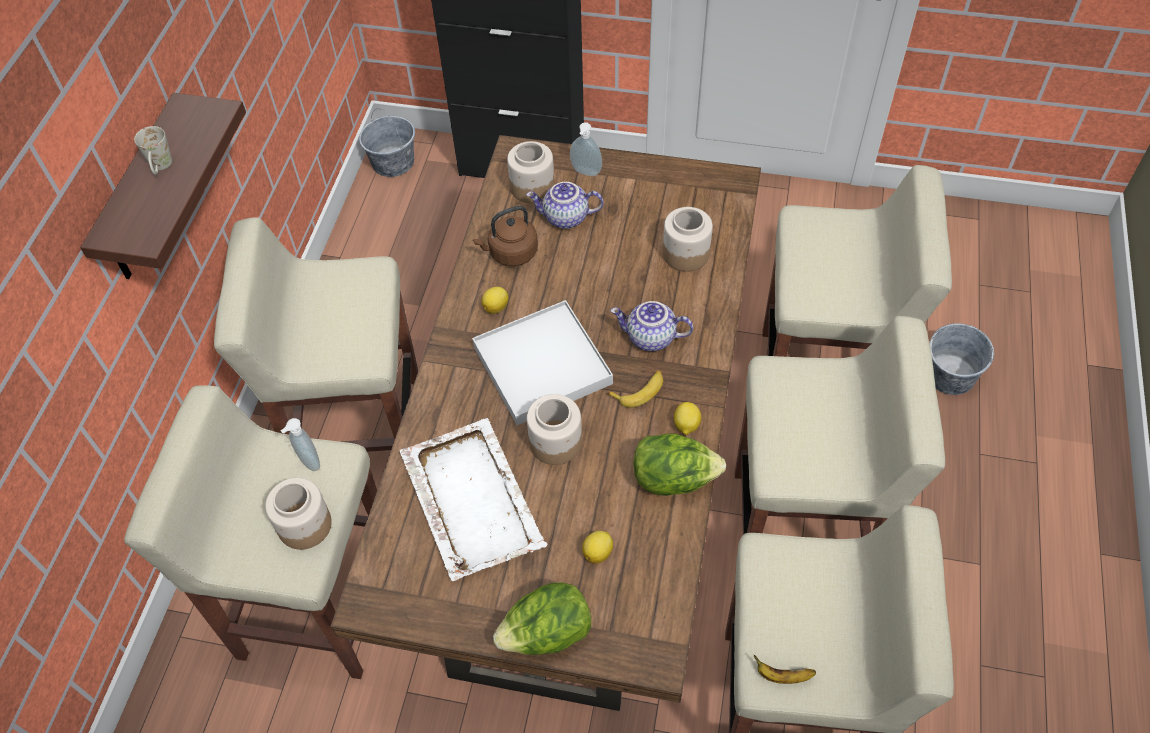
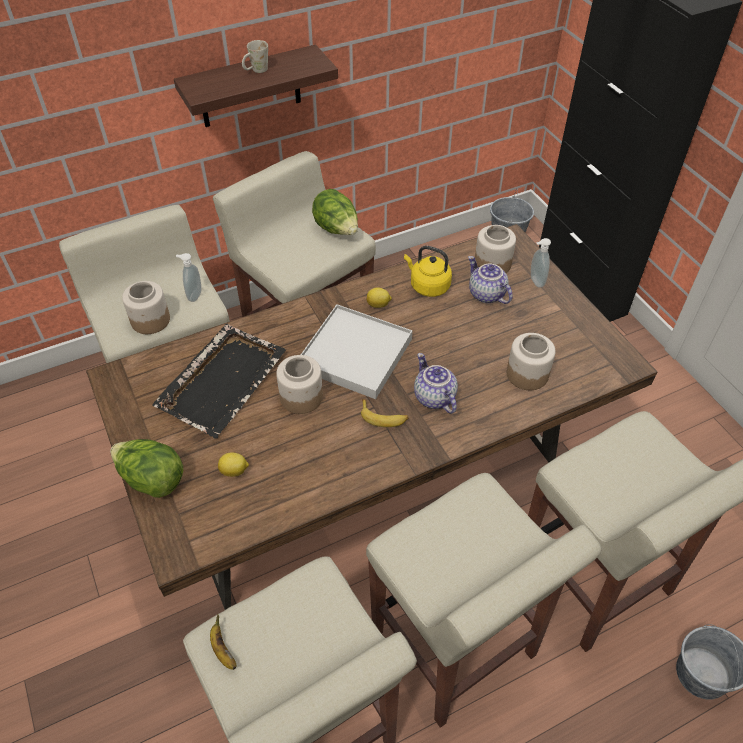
camera: 50 degrees right, 5 degrees down
(471, 499) = (223, 380): white tray -> black tray
(510, 253) = (428, 286): brown kettle -> yellow kettle
(674, 479) = (328, 480): lettuce -> lettuce (337, 229)
(686, 425) = (379, 461): lemon -> none

